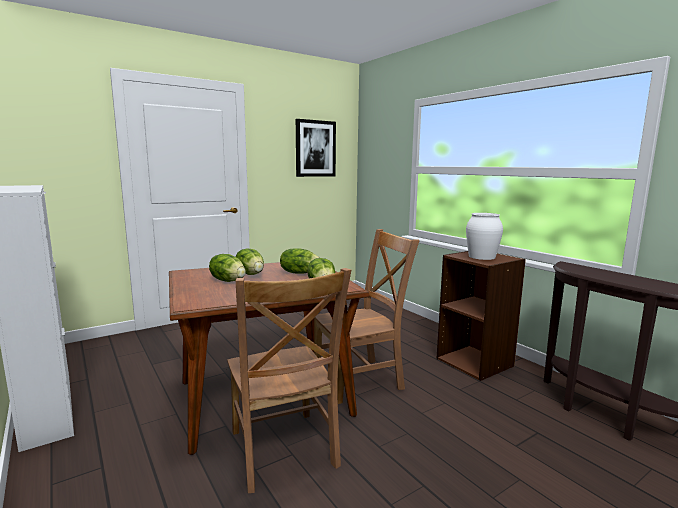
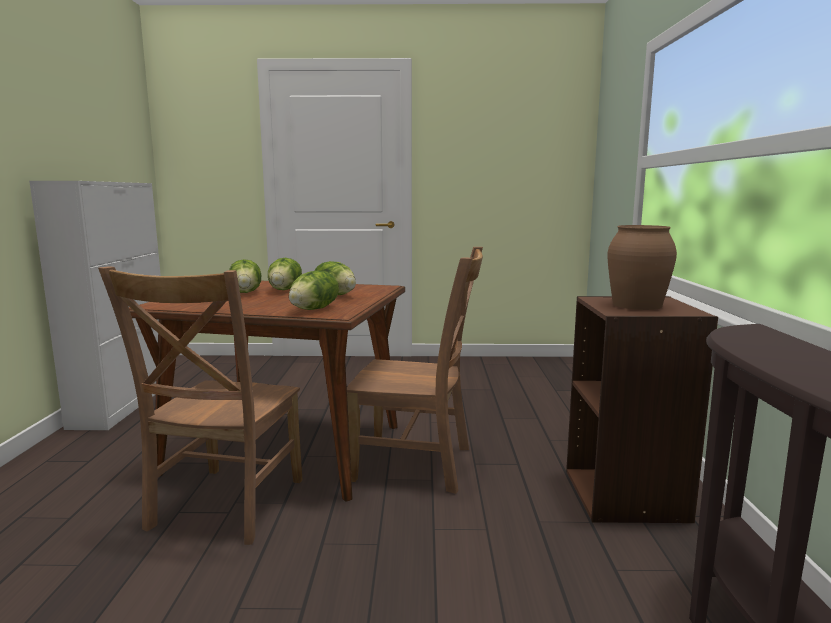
camera: 35 degrees right, 0 degrees up
(315, 148) = (518, 140): picture -> none
(481, 256) = (636, 305): white vase -> brown vase

